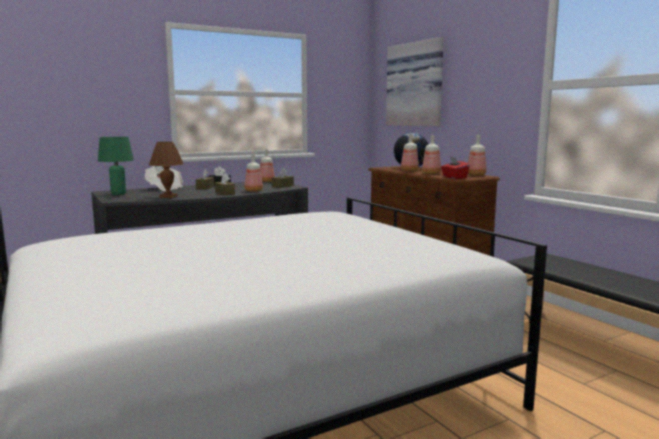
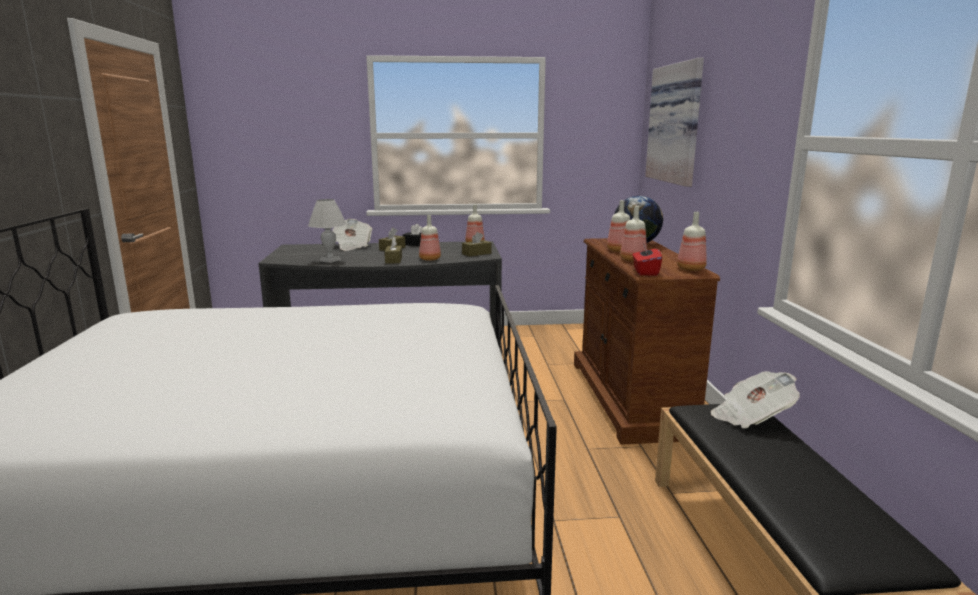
camera: 25 degrees right, 5 degrees up
(118, 194) = (295, 251): green table lamp -> none
(168, 197) = (330, 260): brown table lamp -> white table lamp
(555, 259) = (751, 417): none -> newspaper

